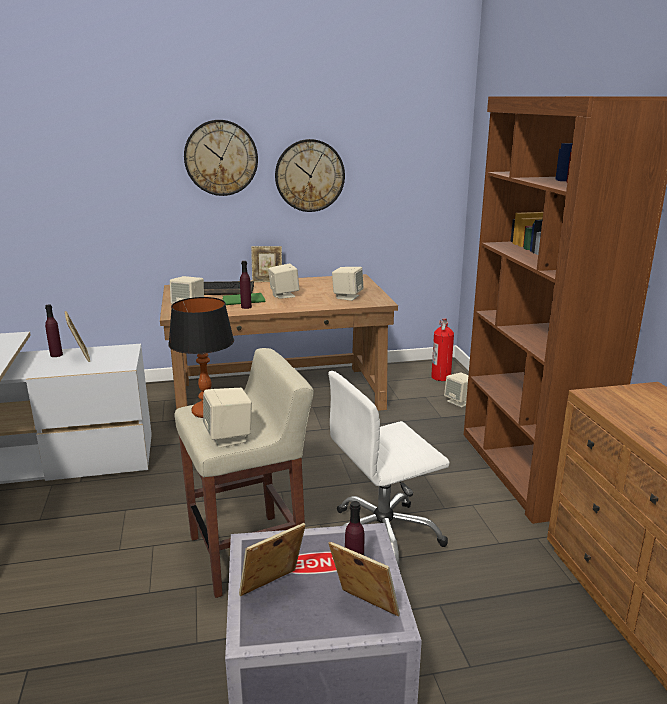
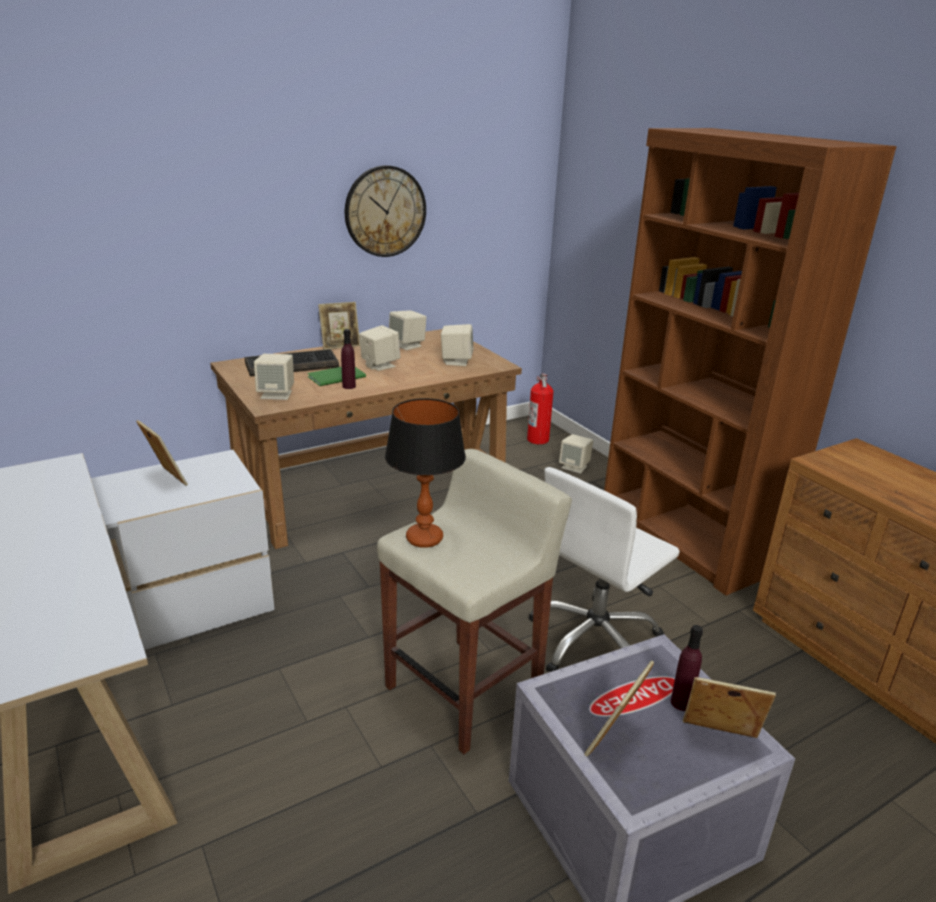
camera: 20 degrees left, 5 degrees up
(56, 355) = (129, 480): purple bottle -> none
(221, 158) = (278, 192): wall clock -> none
(229, 438) = (481, 569): beige speaker -> beige speaker (407, 345)

